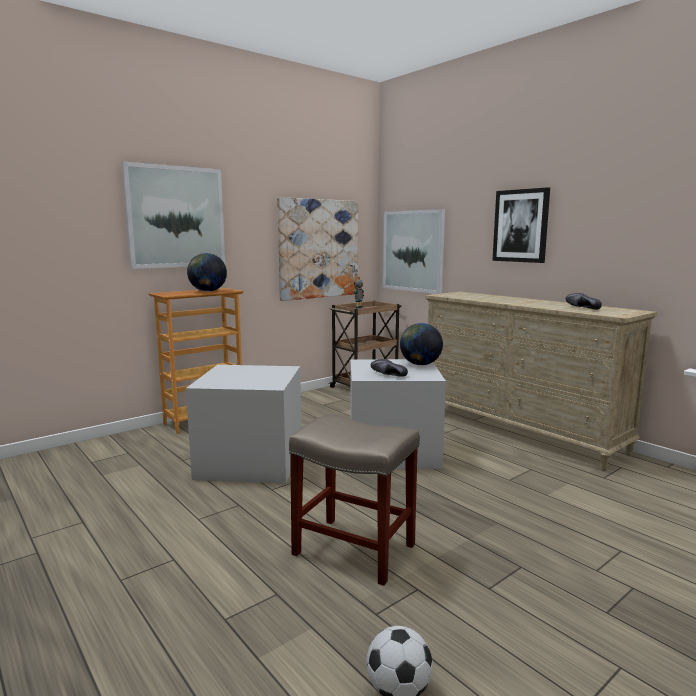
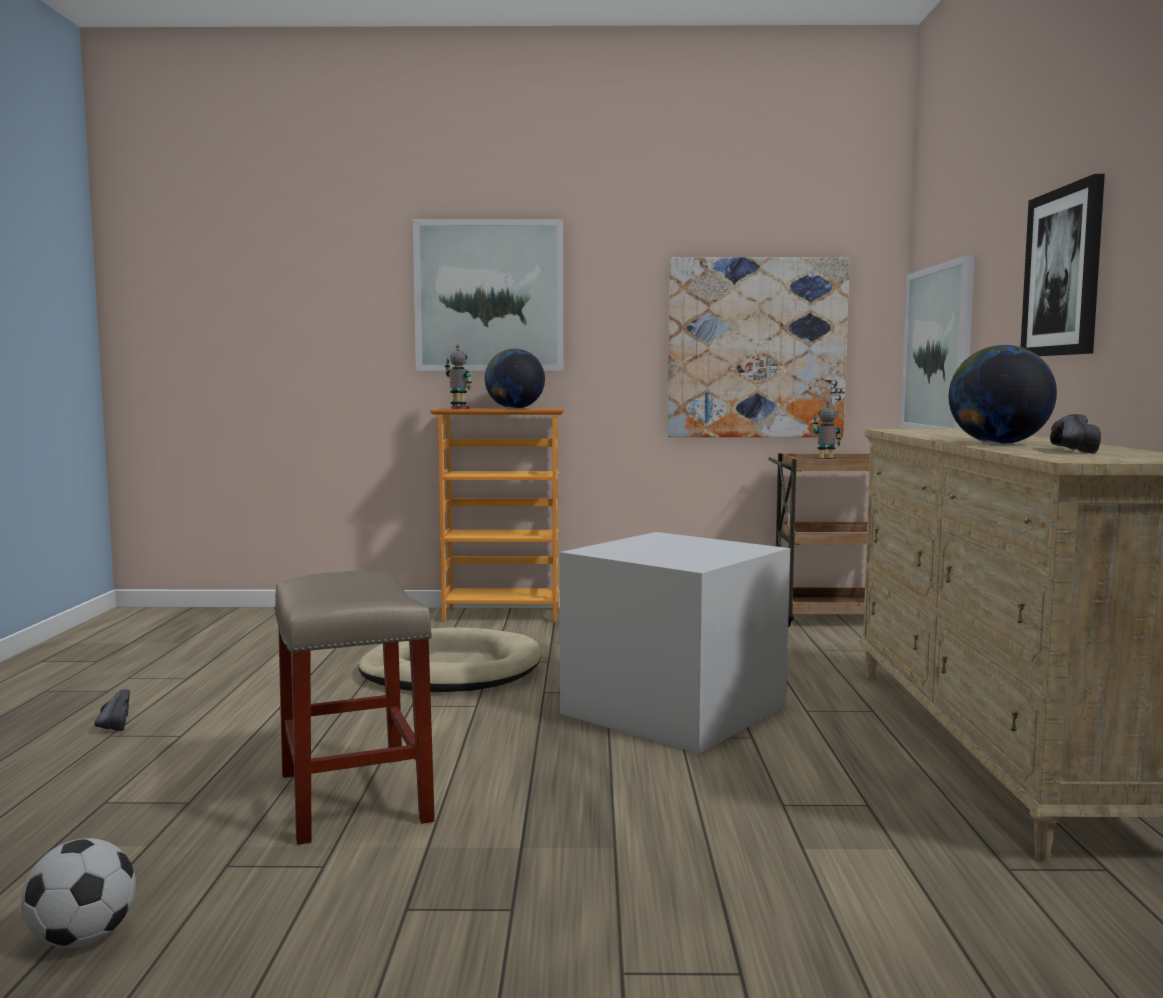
camera: 40 degrees right, 5 degrees down
(172, 293) = (459, 408): none -> toy robot
(249, 462) = (451, 670): grey storage box -> beige dog bed
(387, 376) = (631, 554): black shoe -> black shoe (112, 723)
(420, 364) = (740, 551): globe -> globe (998, 444)

